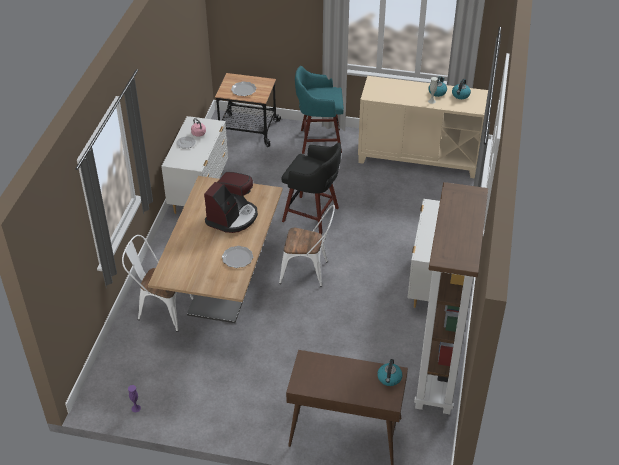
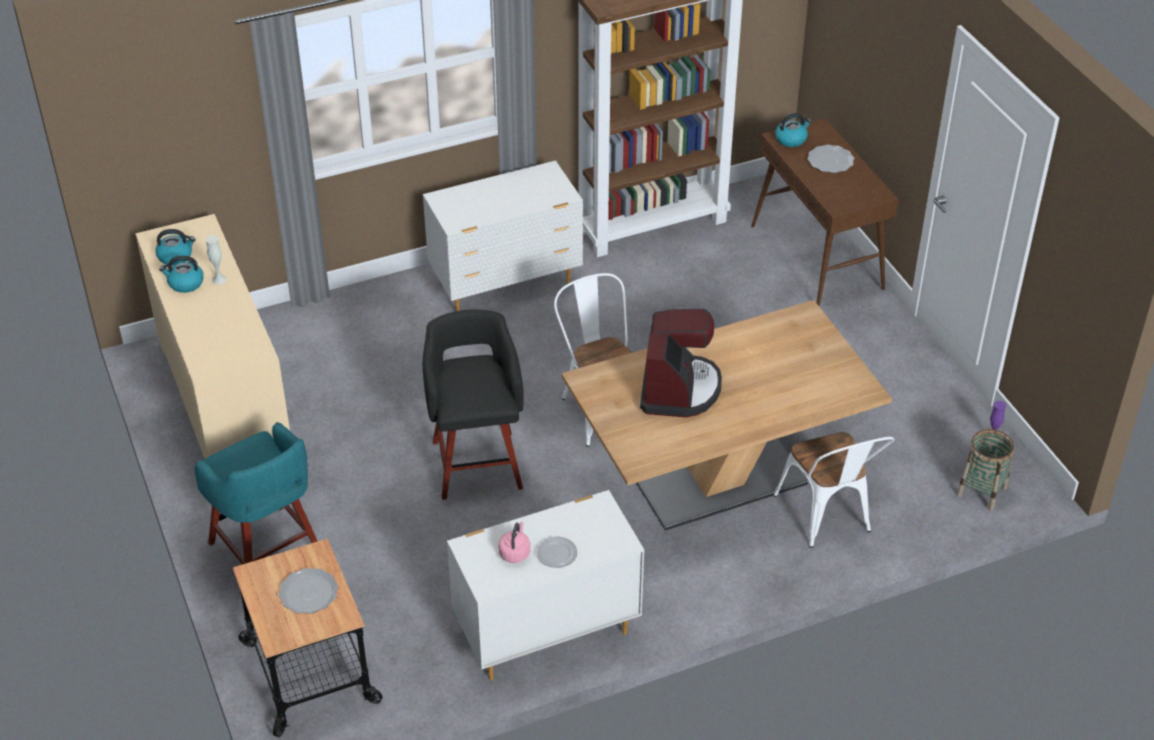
camera: 125 degrees left, 0 degrees up
(112, 378) = (981, 491): none -> basket
(232, 217) = (679, 389): coffee machine -> coffee machine turned 105 degrees clockwise
(237, 258) = (750, 341): plate -> plate (830, 161)

